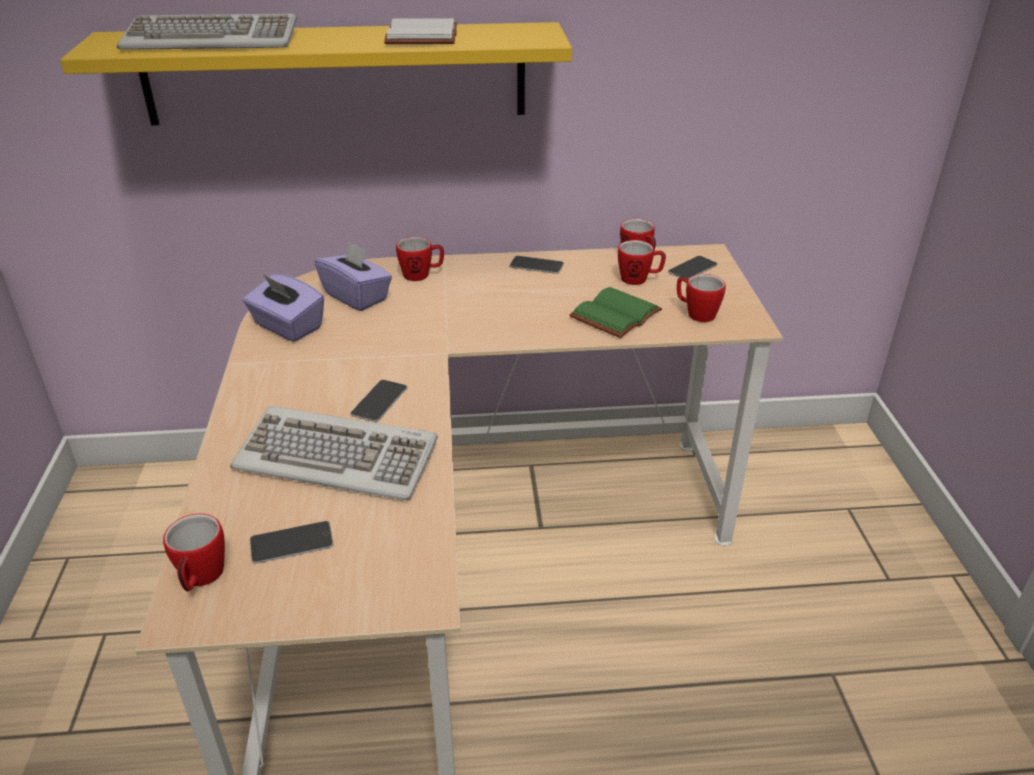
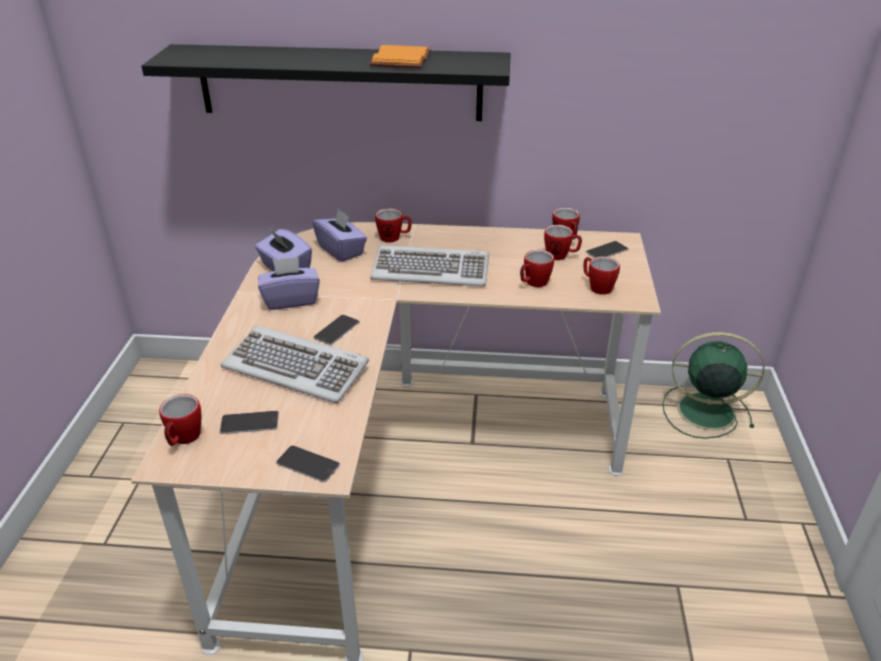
camera: 10 degrees right, 0 degrees up
(212, 40) = (249, 55): keyboard -> keyboard (431, 270)
(305, 367) = (291, 300): none -> purple tissue box
(335, 74) = (340, 82): yellow shelf -> black shelf
(424, 36) = (402, 60): white book -> orange book
(536, 265) = (484, 238): phone -> phone (308, 464)
(616, 316) = (533, 283): green book -> mug
(805, 454) = (703, 411): none -> green fan

